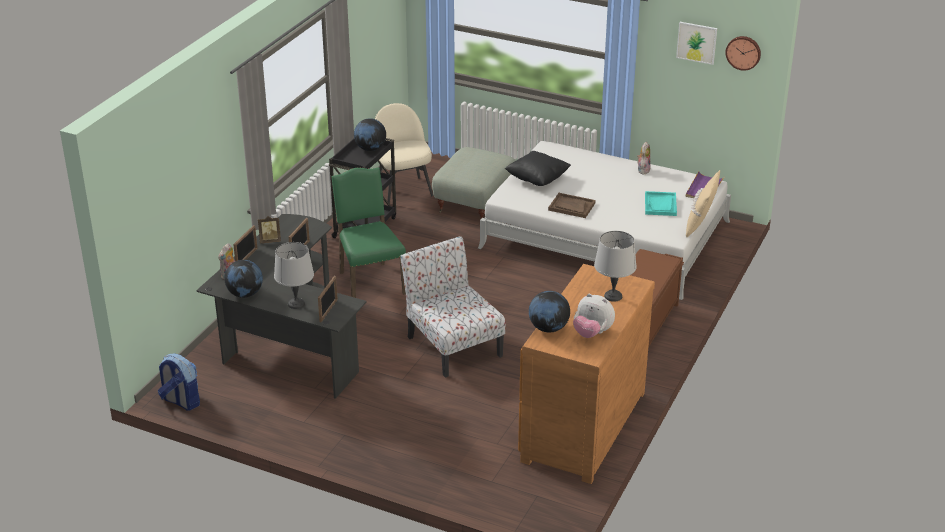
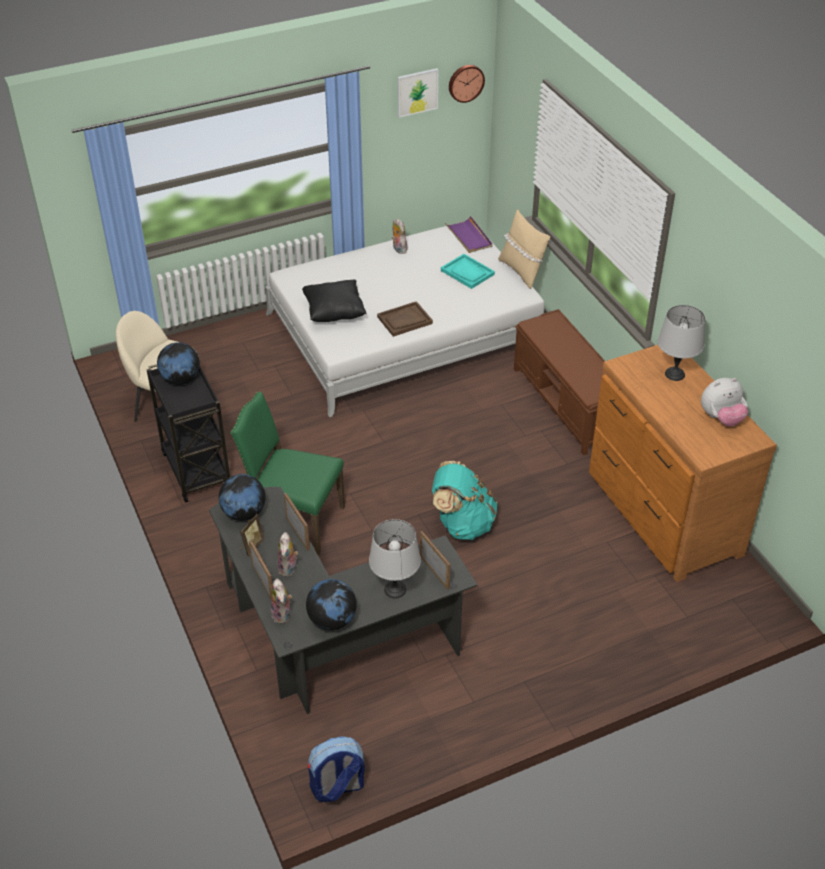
camera: 50 degrees left, 10 degrees up
(268, 261) = (288, 568): none -> plush toy
(453, 345) = (462, 523): chair -> turquoise backpack
(475, 203) = (254, 375): grey ottoman -> none
(548, 328) = (688, 439): globe -> globe (244, 513)

